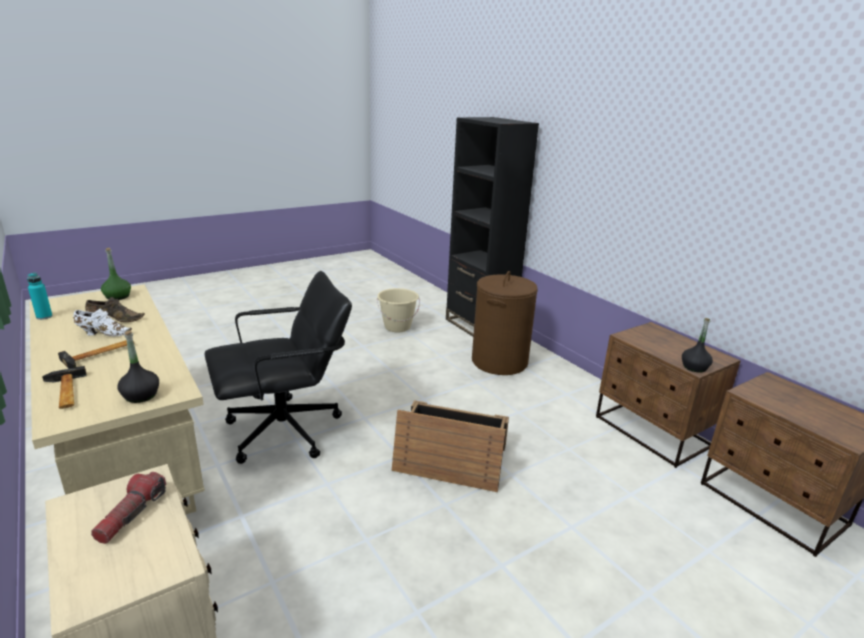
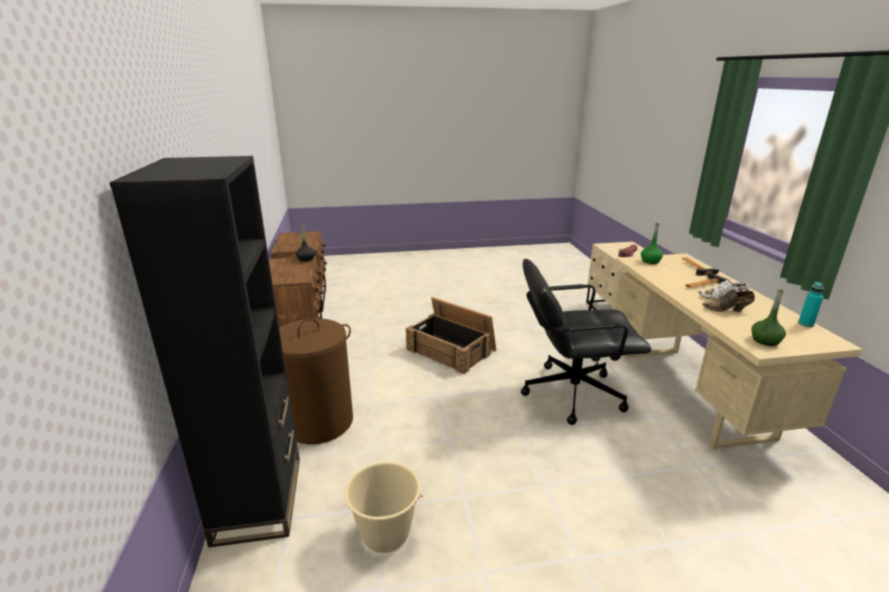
camera: 155 degrees left, 0 degrees up
(140, 395) = (650, 261): black bottle -> green bottle

